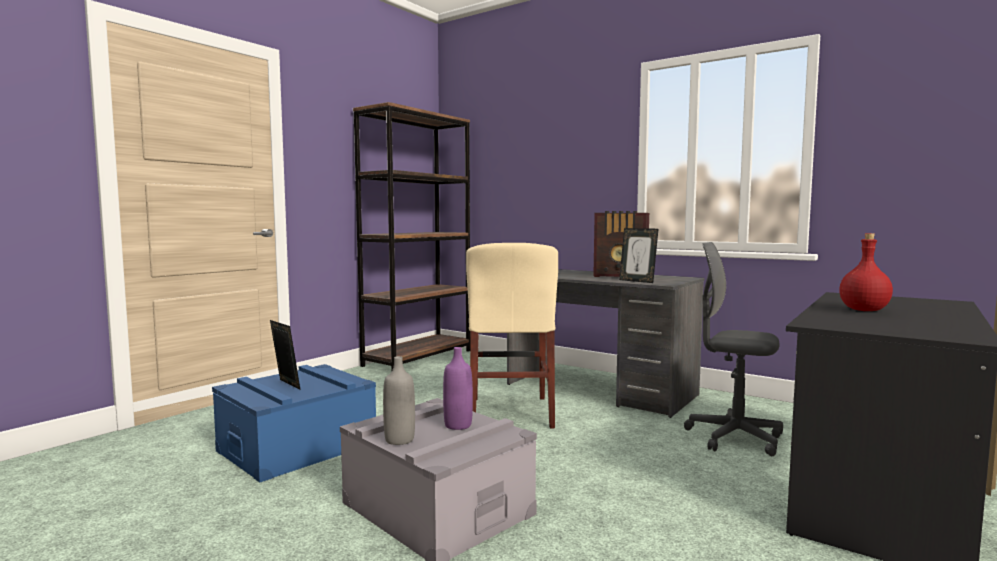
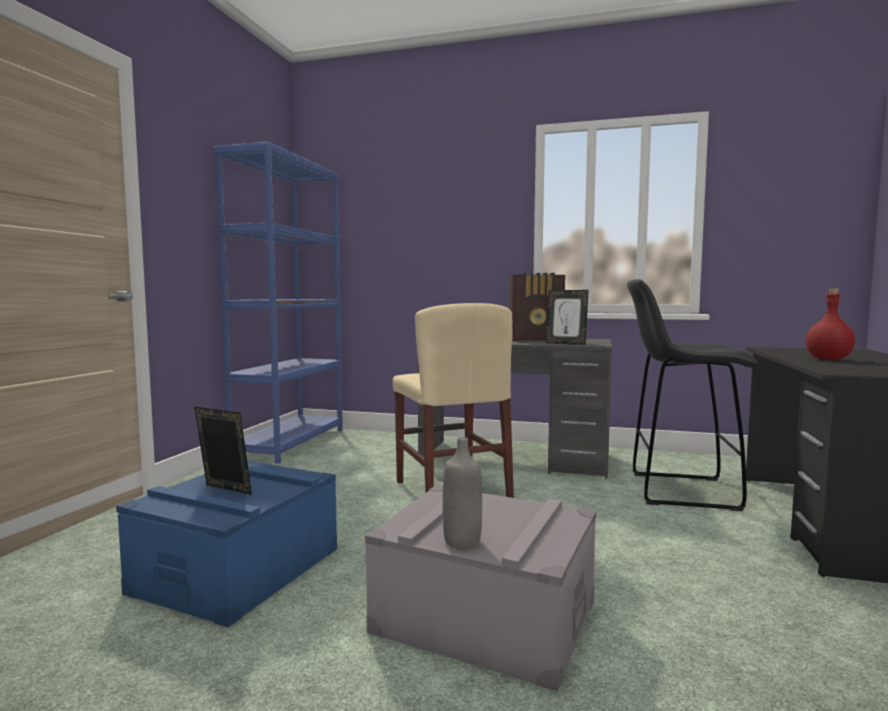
camera: 20 degrees left, 0 degrees up
(418, 358) = (290, 443): brown bookcase -> blue bookcase
(458, 425) = (503, 513): purple bottle -> none
(734, 438) = (679, 490): grey office chair -> black stool

